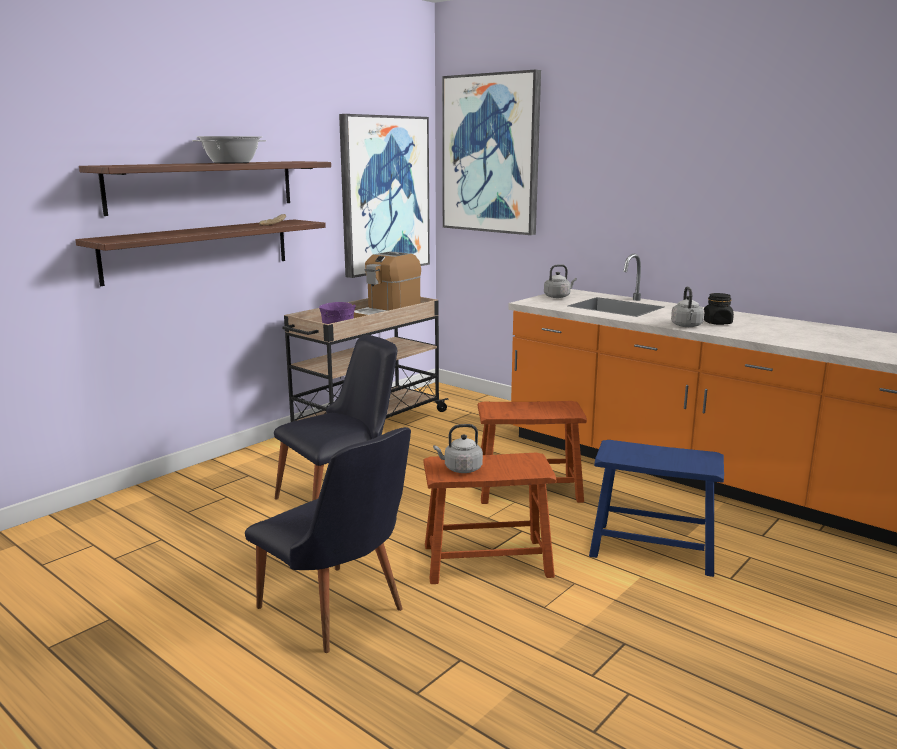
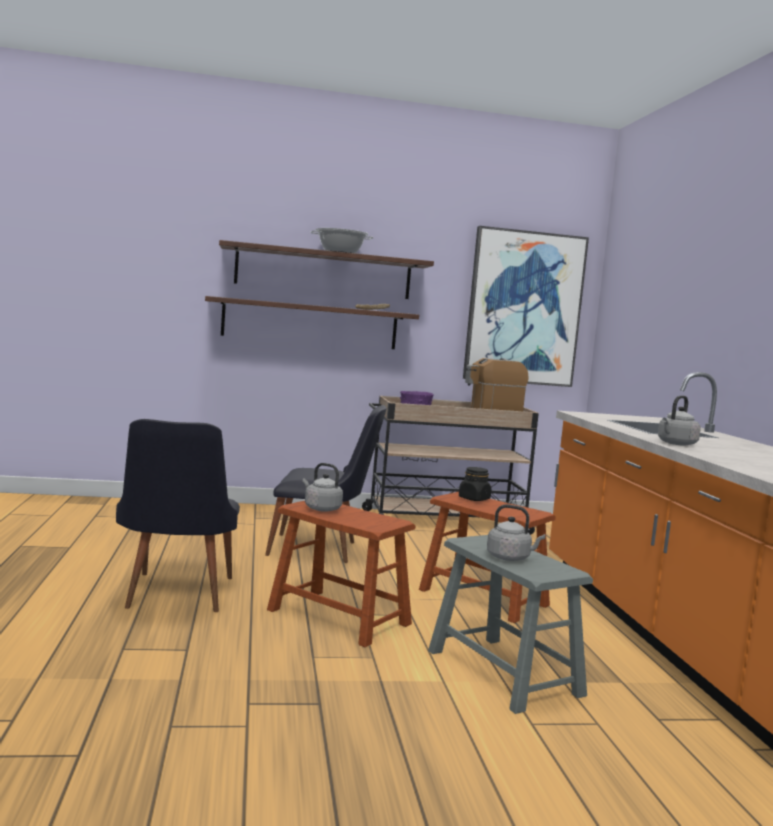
camera: 40 degrees right, 10 degrees down
(491, 154) = (634, 273): picture -> none
(558, 296) = (626, 417): grey kettle -> grey kettle (510, 558)
(652, 548) = (503, 672): blue stool -> grey stool
(717, 323) = (726, 450): black jar -> black jar (474, 499)

